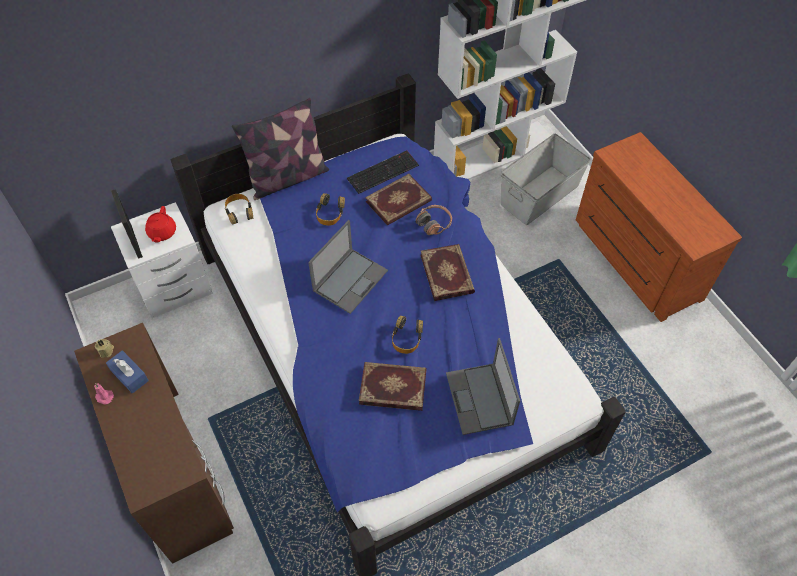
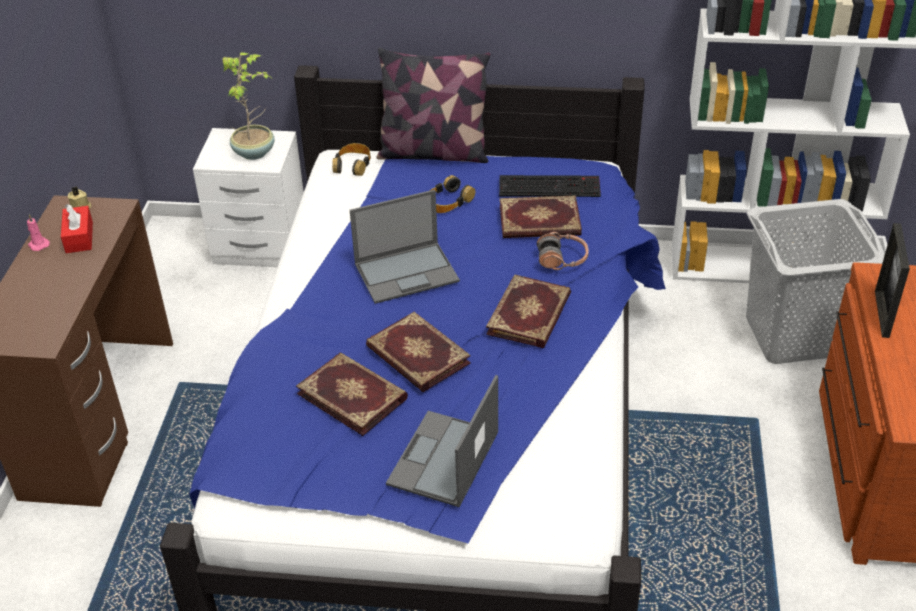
camera: 35 degrees right, 15 degrees down
(129, 375) = (79, 237): blue tissue box -> red tissue box
(134, 241) = (221, 149): picture frame -> picture frame (881, 314)
(162, 233) = (255, 152): red teapot -> potted plant
(407, 338) = (416, 356): headphones -> book
(540, 195) = (794, 336): grey storage box -> grey laundry basket

